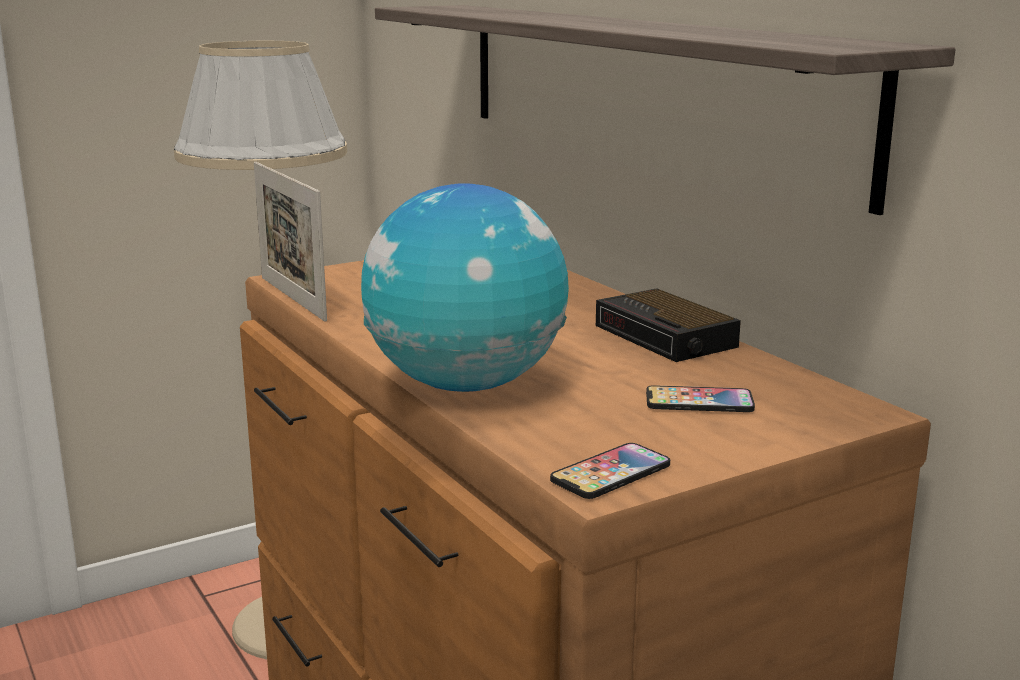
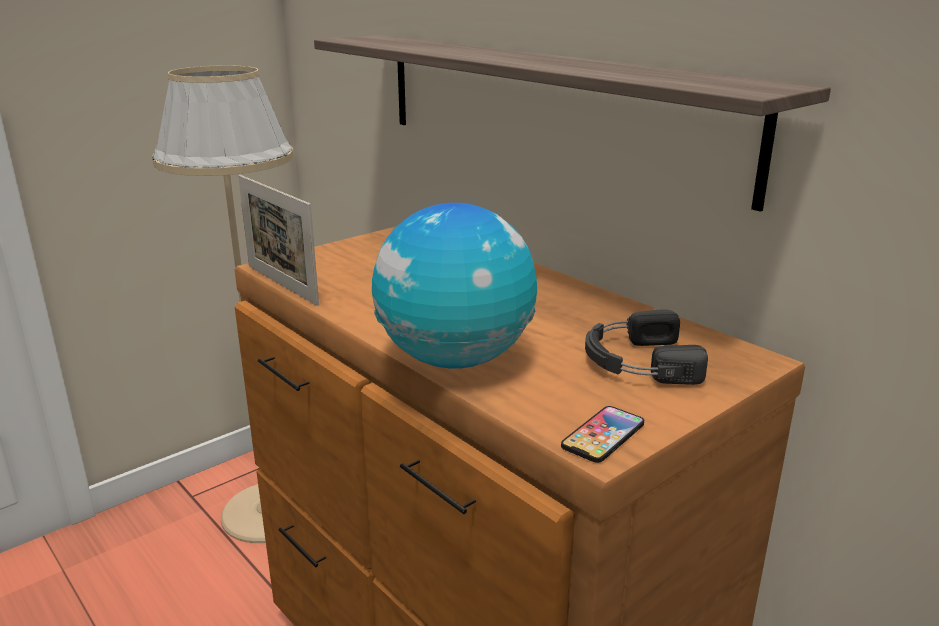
camera: 10 degrees left, 5 degrees up
(667, 337) = (586, 302): alarm clock -> none
(699, 402) = (637, 361): phone -> black headphones

